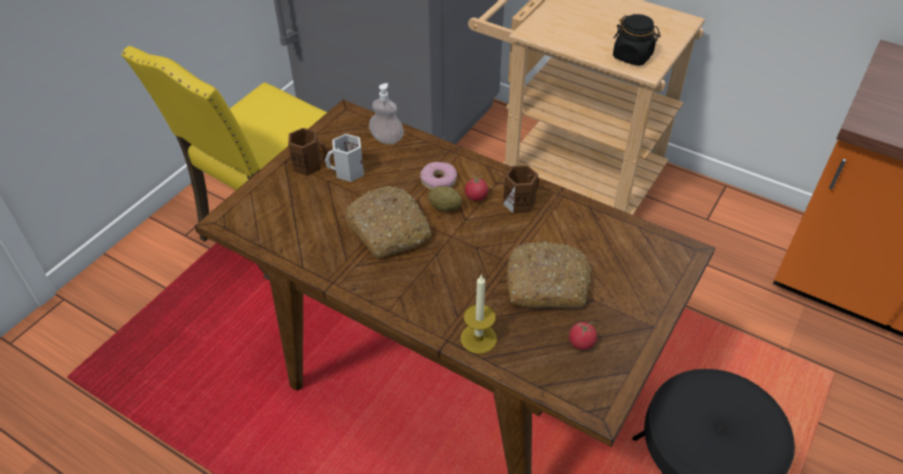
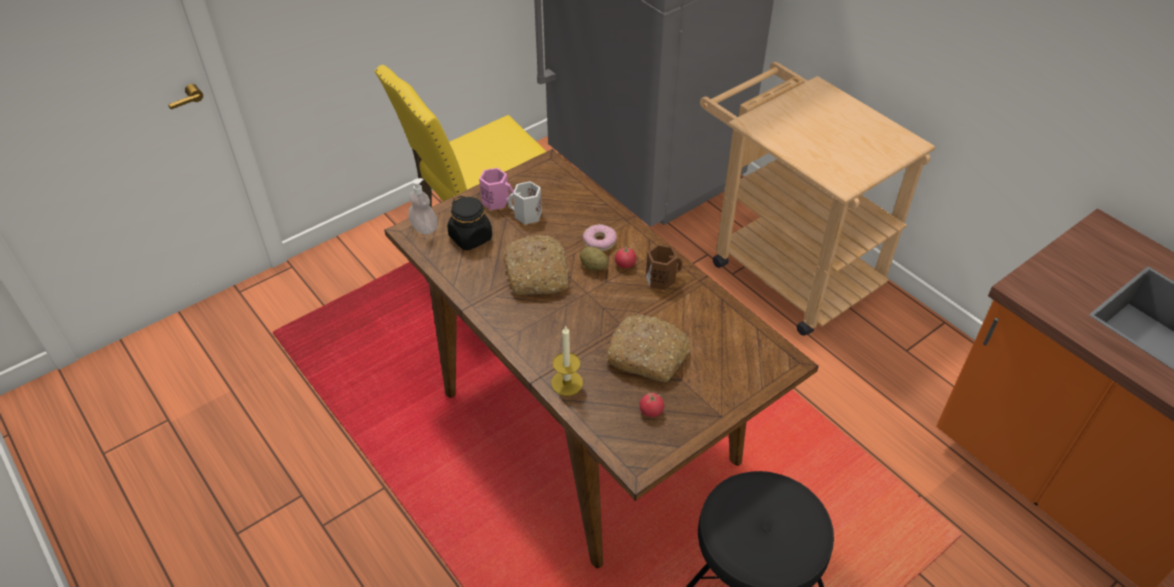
camera: 20 degrees right, 0 degrees up
(308, 164) = (496, 200): brown mug -> pink mug
(387, 139) = (573, 194): soap dispenser -> soap dispenser (424, 228)
(632, 56) = (837, 168): black jar -> black jar (471, 237)

